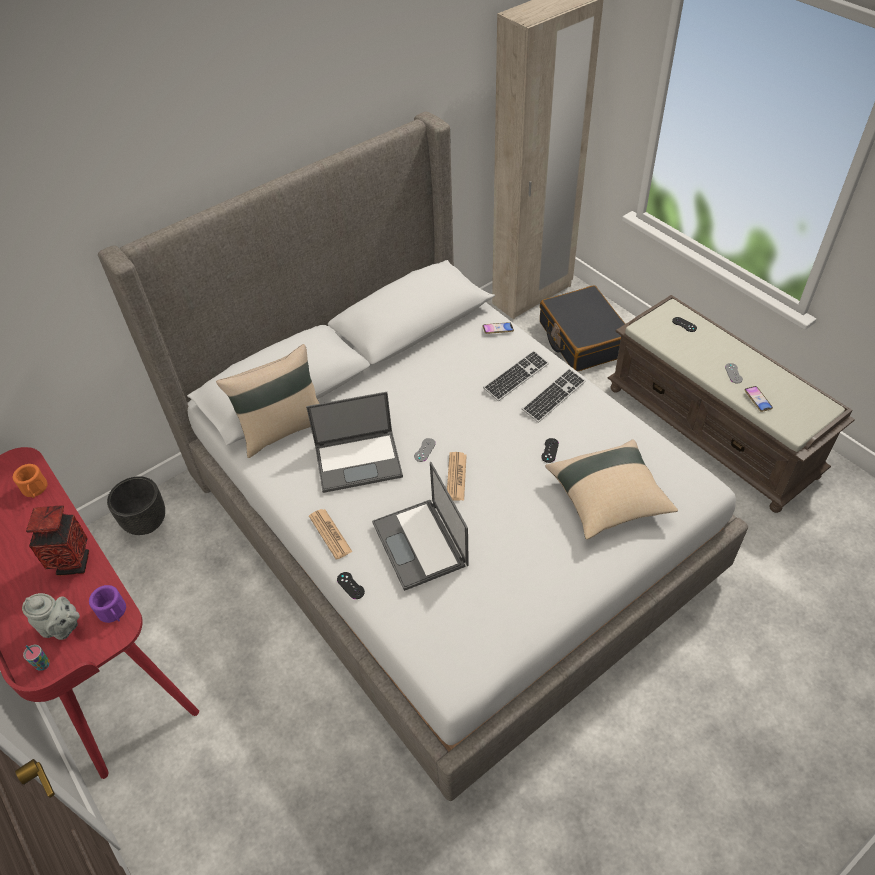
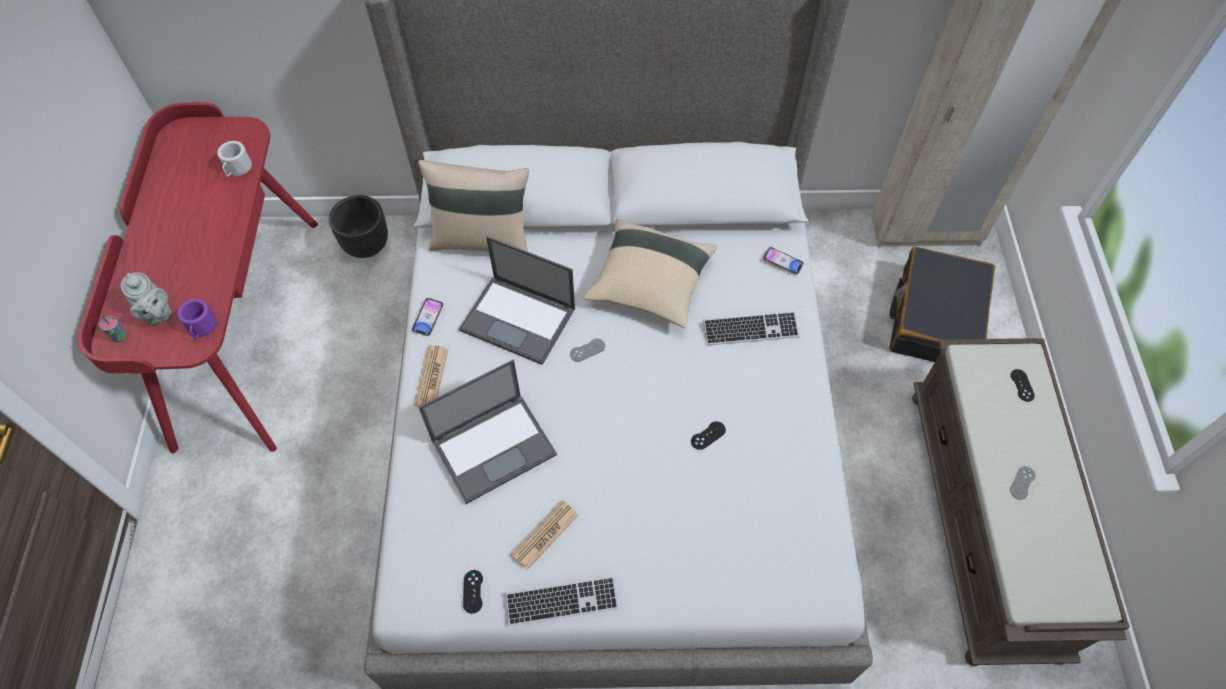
camera: 35 degrees right, 10 degrees up
(35, 490) = (237, 169): orange mug -> white mug
(73, 563) = (210, 260): vase -> none
(350, 585) = (405, 441): black game controller -> black game controller (473, 591)
(420, 544) = (494, 446): laptop -> laptop turned 135 degrees counterclockwise
(456, 477) = (590, 399): newspaper -> newspaper (545, 535)
(553, 396) = (769, 378): keyboard -> keyboard (562, 602)
(608, 500) = (715, 531): beige pillow -> beige pillow (649, 284)
(757, 400) = (1019, 534): phone -> phone (428, 318)

